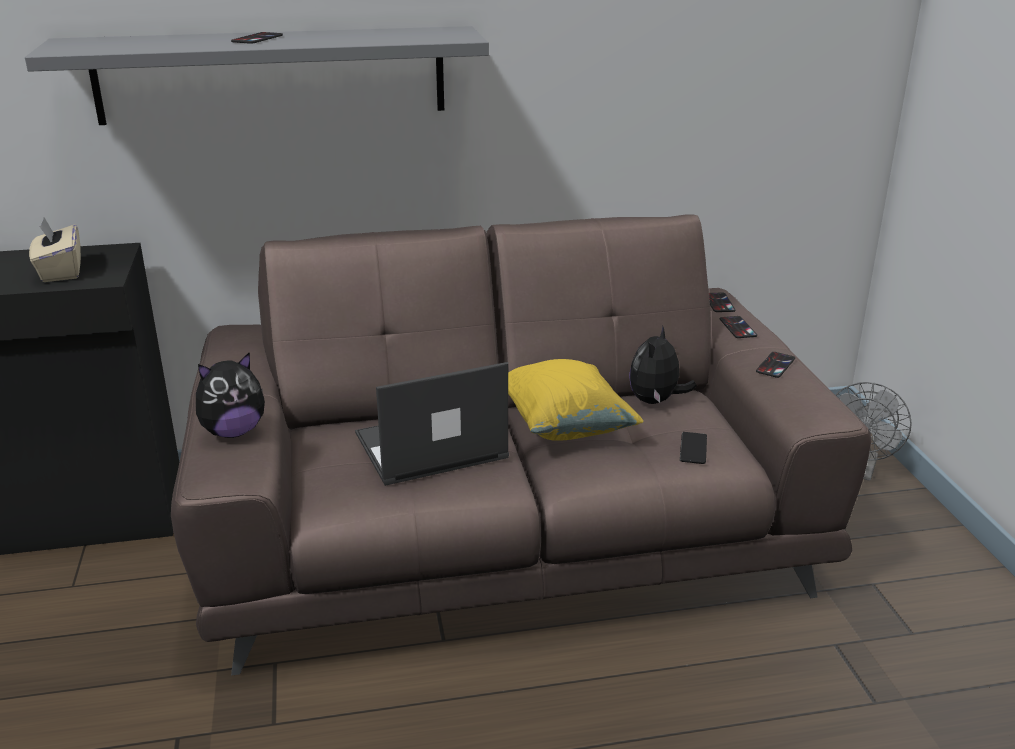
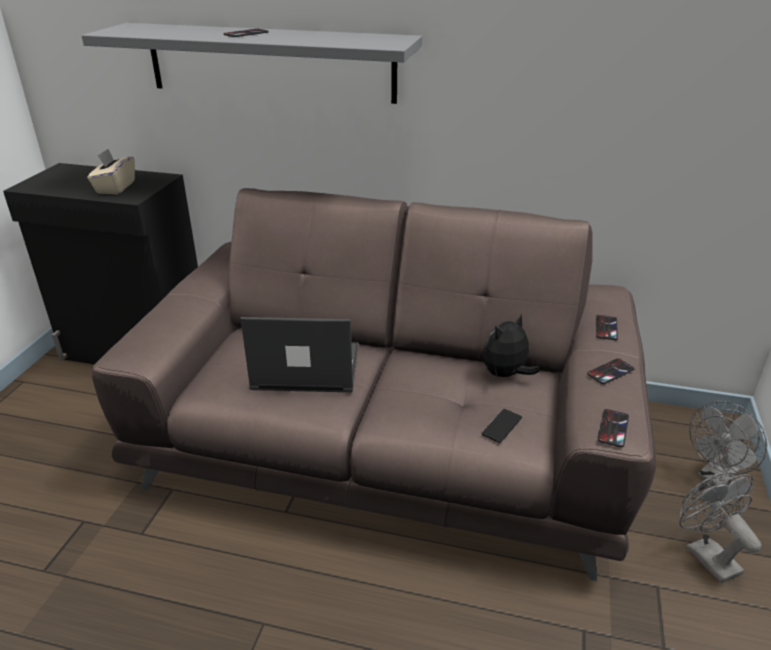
camera: 25 degrees right, 5 degrees up
(233, 432) = (165, 324): plush toy -> none
(565, 426) = (417, 377): yellow pillow -> none
(719, 303) = (609, 301): phone -> phone (613, 428)
(895, 542) = (705, 554): none -> grey fan

